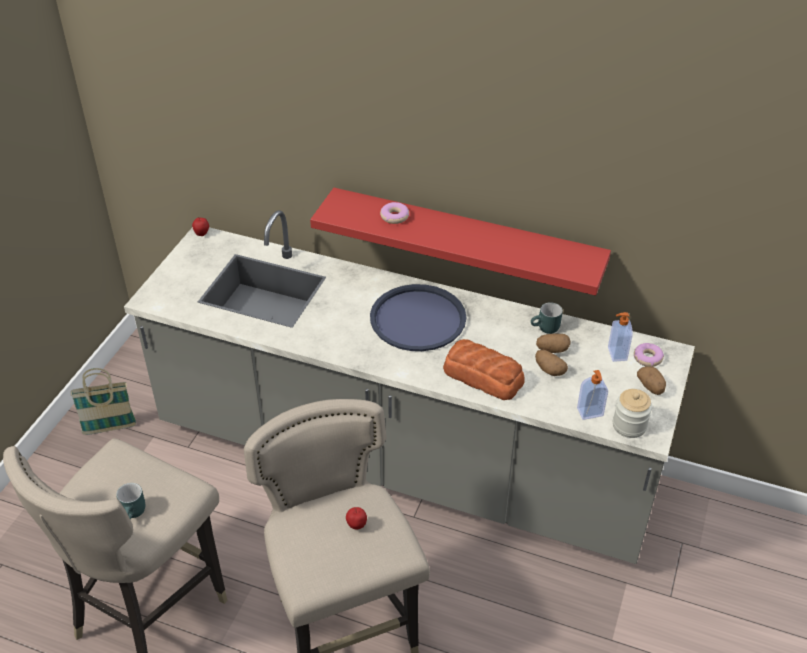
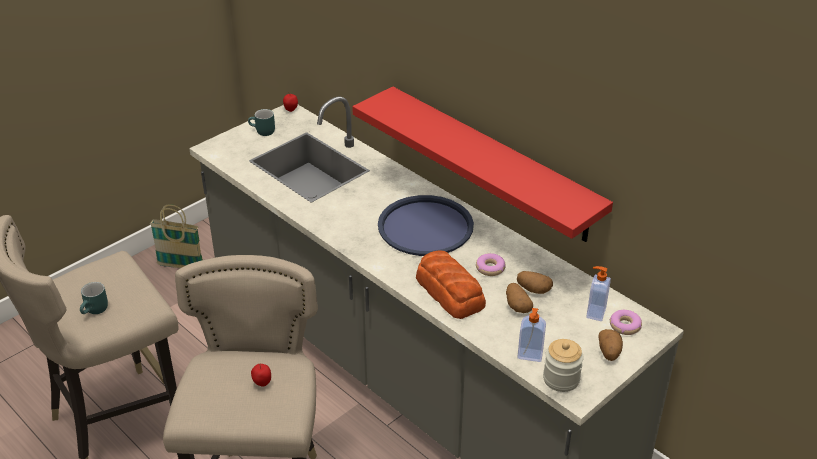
camera: 25 degrees right, 5 degrees down
(394, 216) = (427, 122): donut -> donut (490, 268)
(546, 329) = (540, 270): turquoise mug -> turquoise mug (262, 132)

